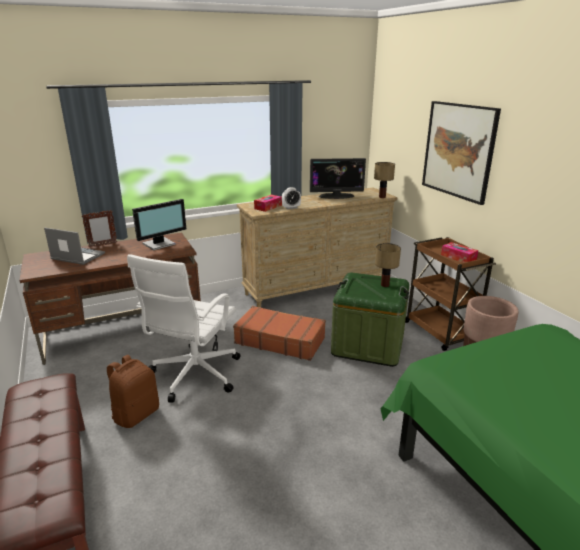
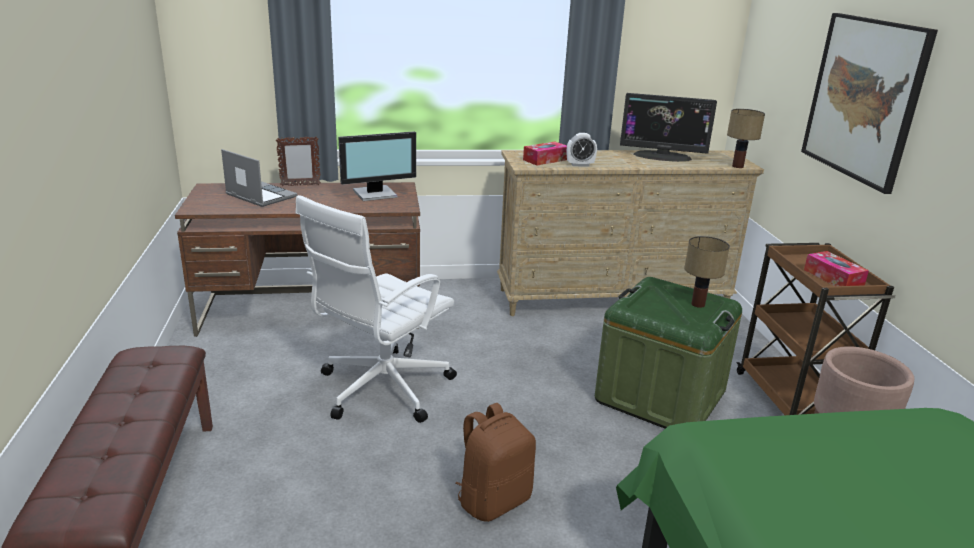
camera: 15 degrees right, 0 degrees up
(136, 414) = (283, 425): brown backpack -> brown backpack (493, 500)
(280, 340) = (524, 364): brown suitcase -> none

